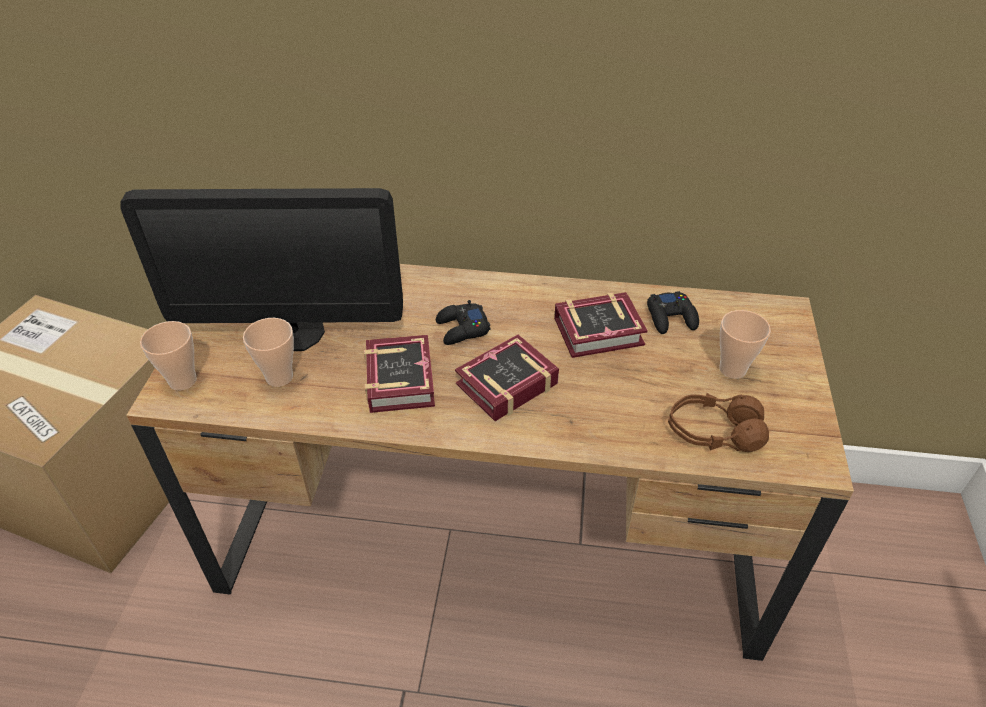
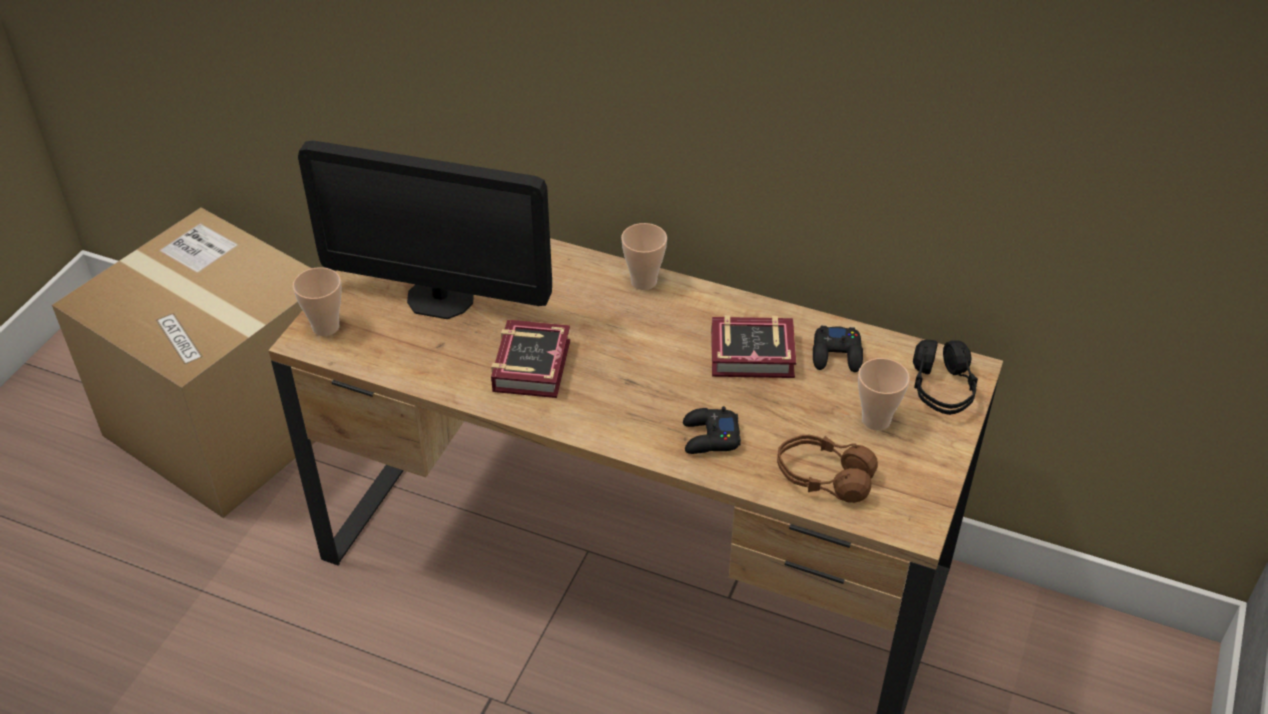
camera: 15 degrees right, 0 degrees up
(279, 377) = (417, 341): cup -> cup (643, 281)
(462, 329) = (611, 326): black game controller -> black game controller (710, 437)
(502, 384) = (630, 389): book -> none
(773, 331) = (942, 389): none -> black headphones

